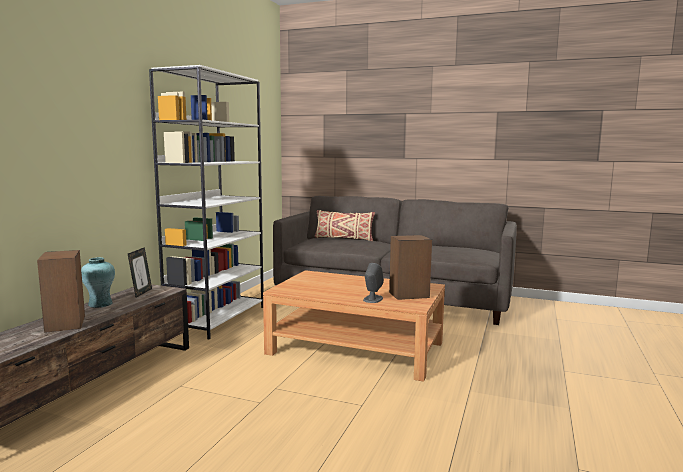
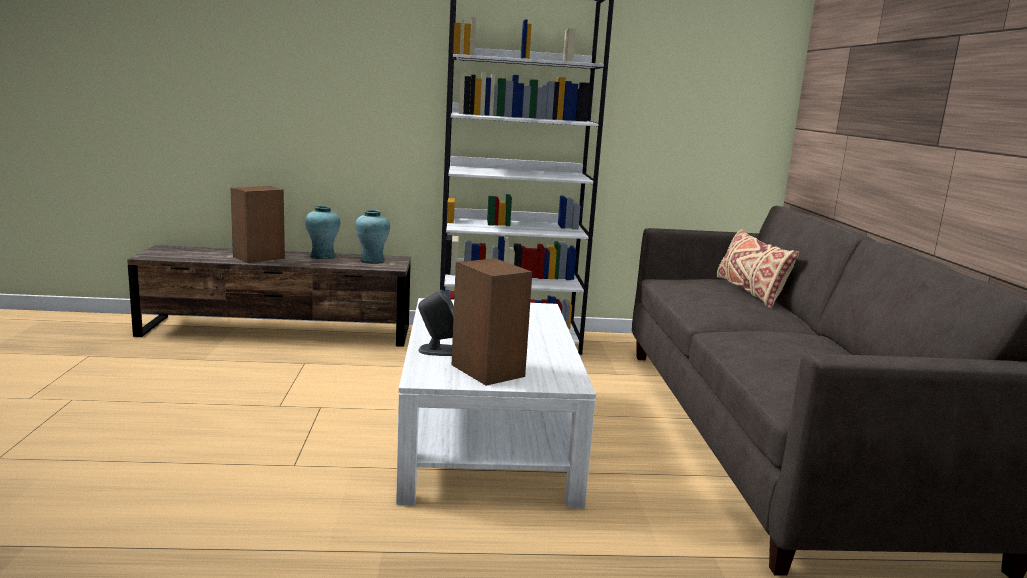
camera: 65 degrees right, 5 degrees up
(141, 293) = (372, 261): picture frame -> turquoise vase
(357, 348) = (487, 437): brown coffee table -> white coffee table

